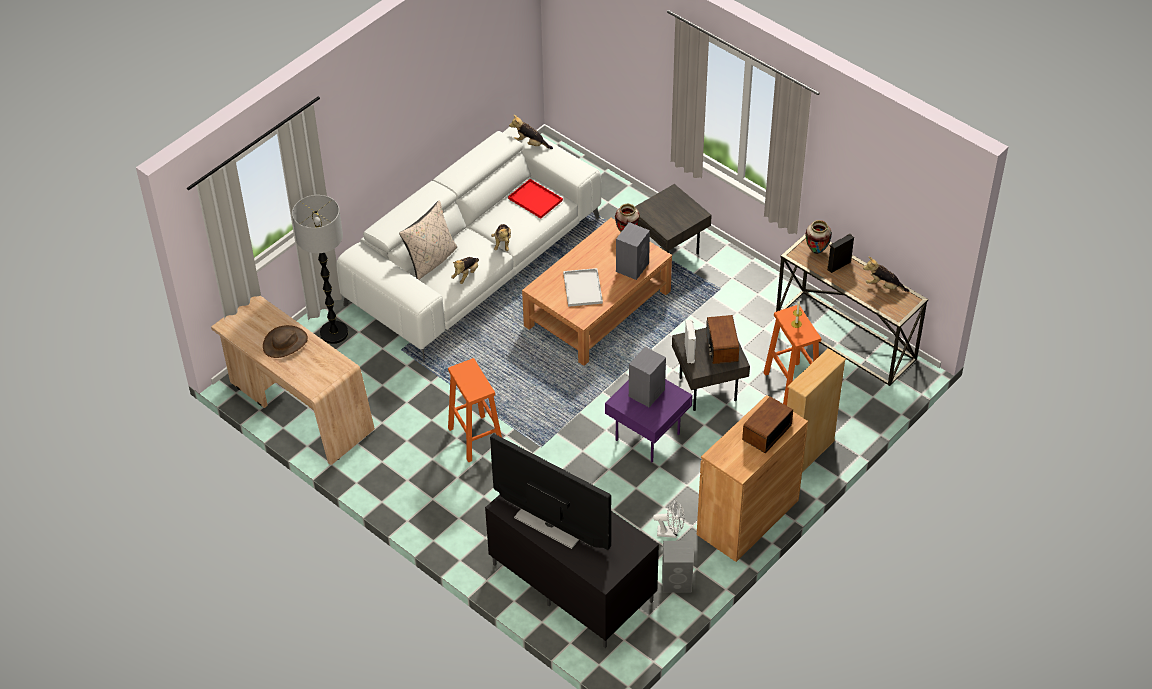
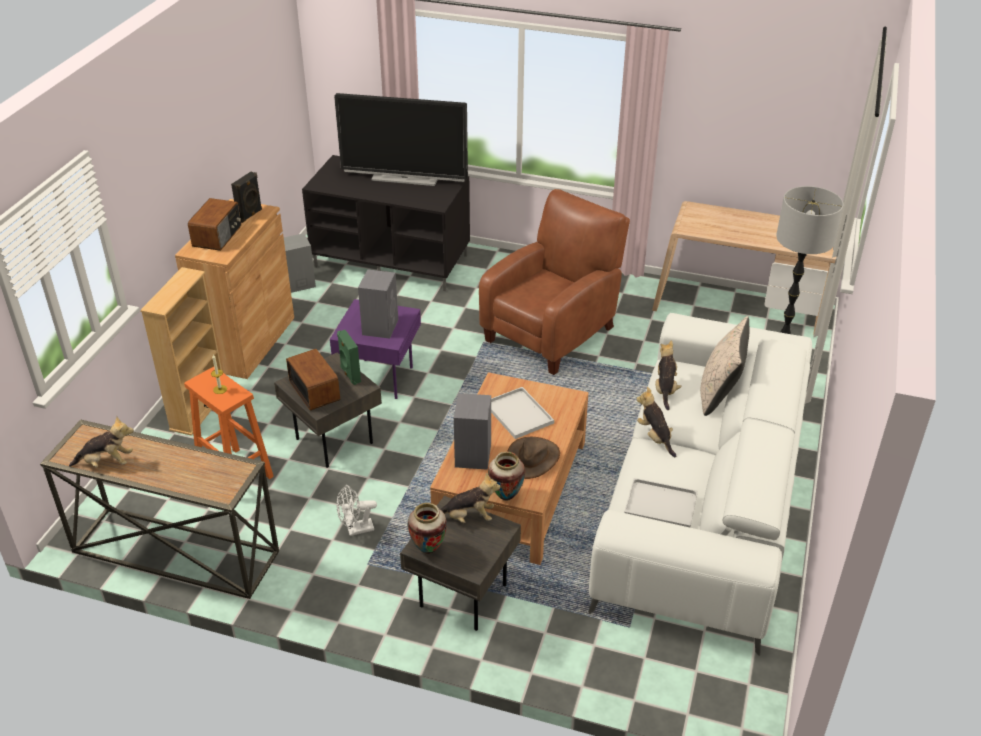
camera: 155 degrees right, 10 degrees down
(285, 343) = (759, 230): brown hat -> brown hat (532, 458)
(475, 437) = (553, 331): orange stool -> brown armchair
(530, 144) = (722, 545): plush toy -> plush toy (468, 517)
(534, 199) = (662, 504): red tray -> white tray
(671, 532) = (319, 313): white fan -> white fan (356, 530)
(690, 353) = (350, 375): white speaker -> green speaker
(816, 251) = (213, 482): vase -> vase (428, 549)
(838, 265) = (177, 472): black speaker -> black speaker (250, 215)

